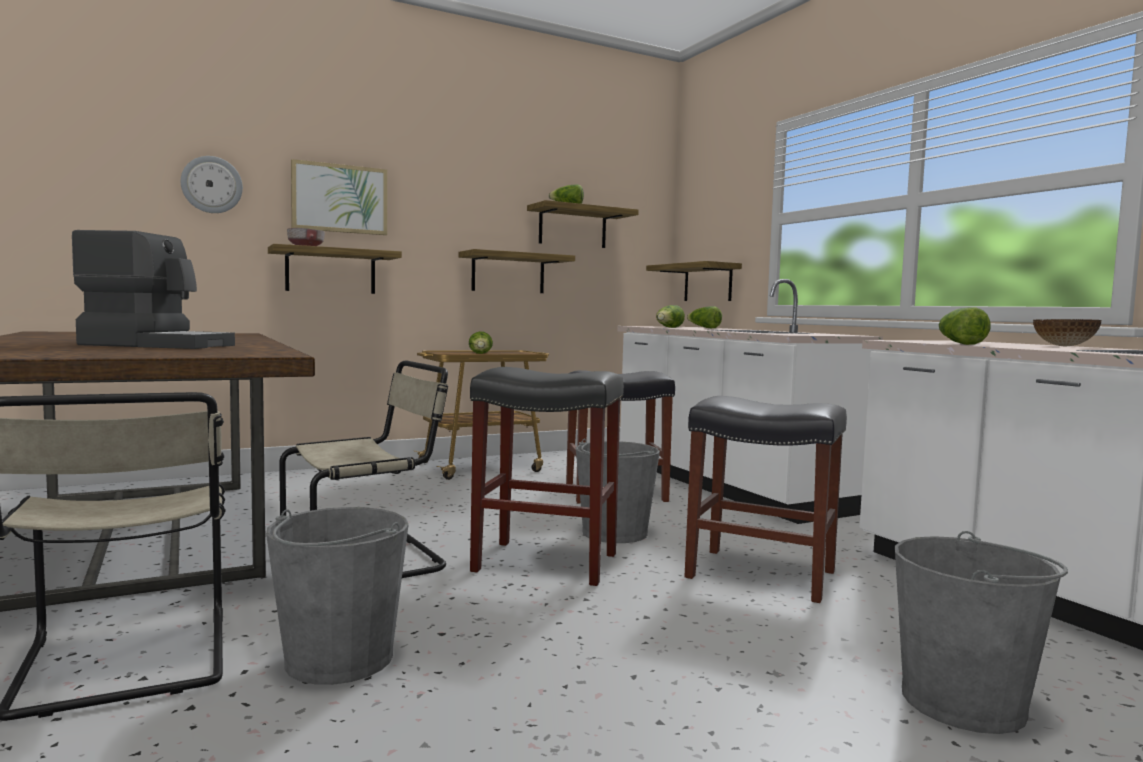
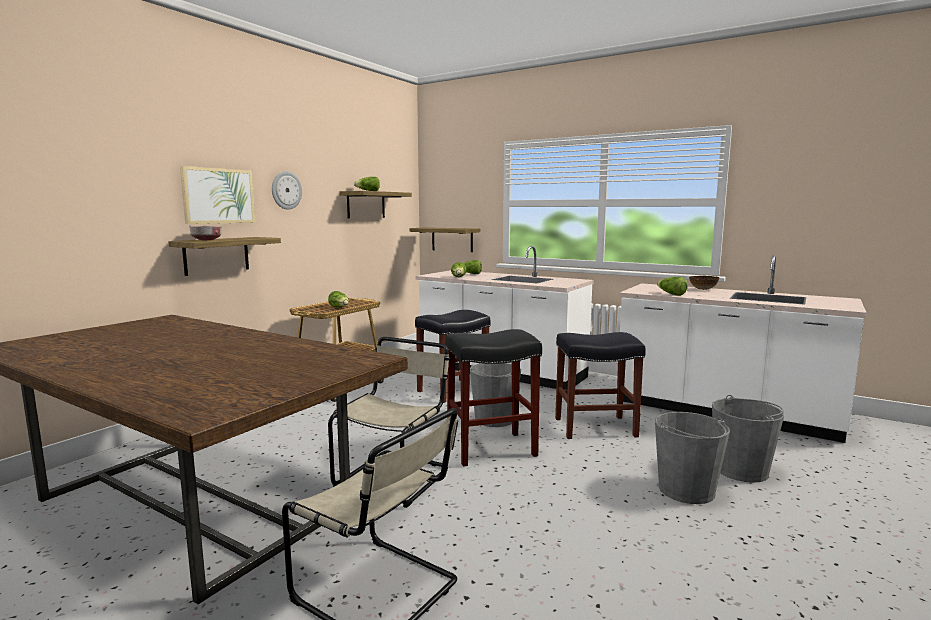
camera: 30 degrees left, 5 degrees up
(158, 345) = (234, 358): coffee machine -> none
(212, 185) = (118, 191): wall clock -> wall clock (286, 190)
(338, 659) = (489, 542): grey bucket -> grey bucket (686, 490)
(508, 273) = (331, 242): shelf -> none

